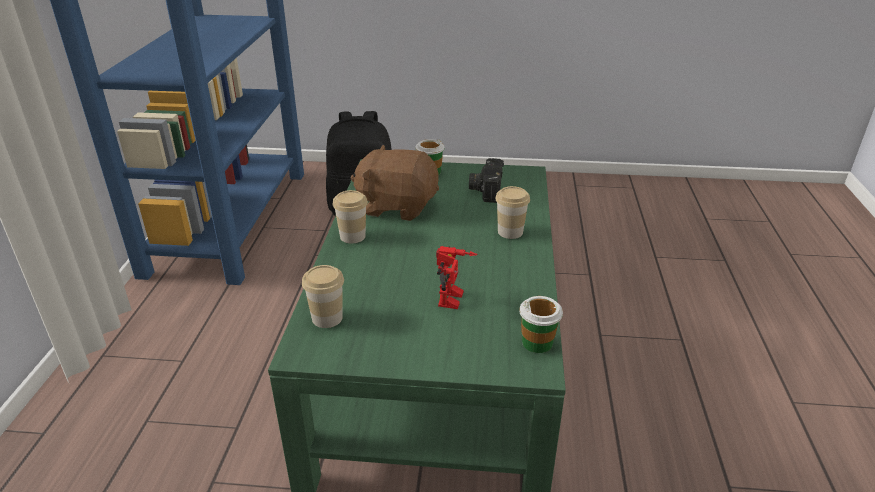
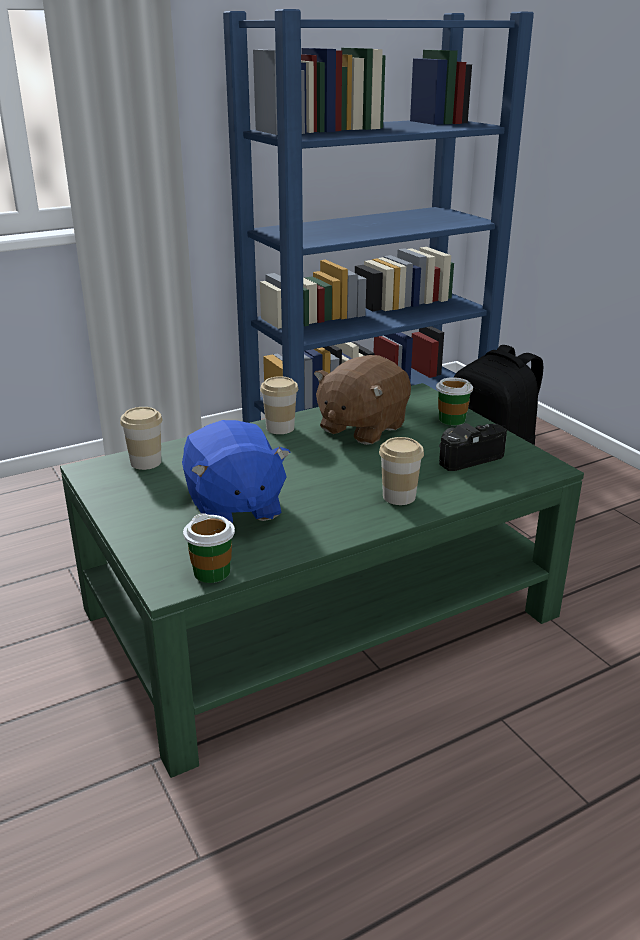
camera: 55 degrees right, 5 degrees down
(397, 206) = (361, 428): brown plush toy -> brown plush toy turned 120 degrees counterclockwise
(454, 301) = (233, 508): toy robot -> blue plush toy

